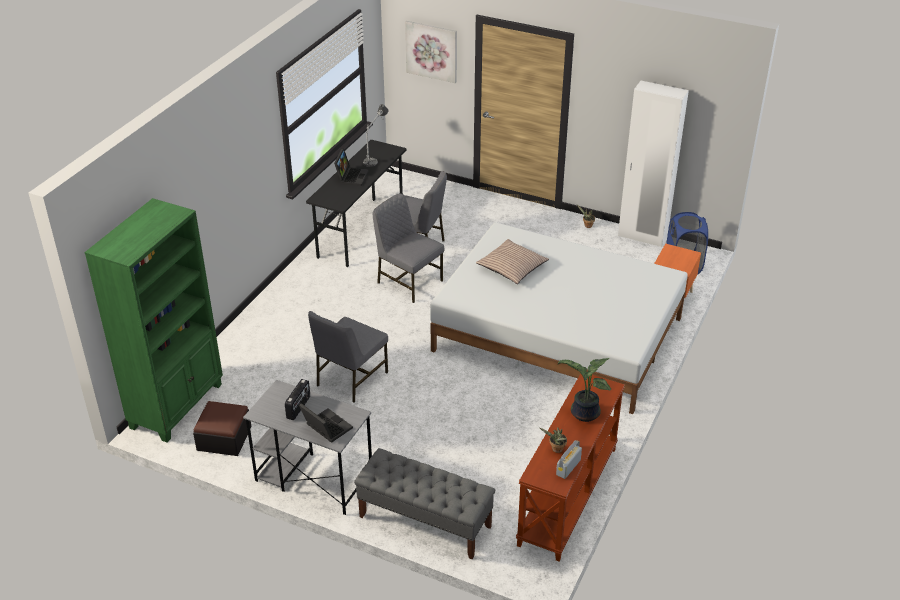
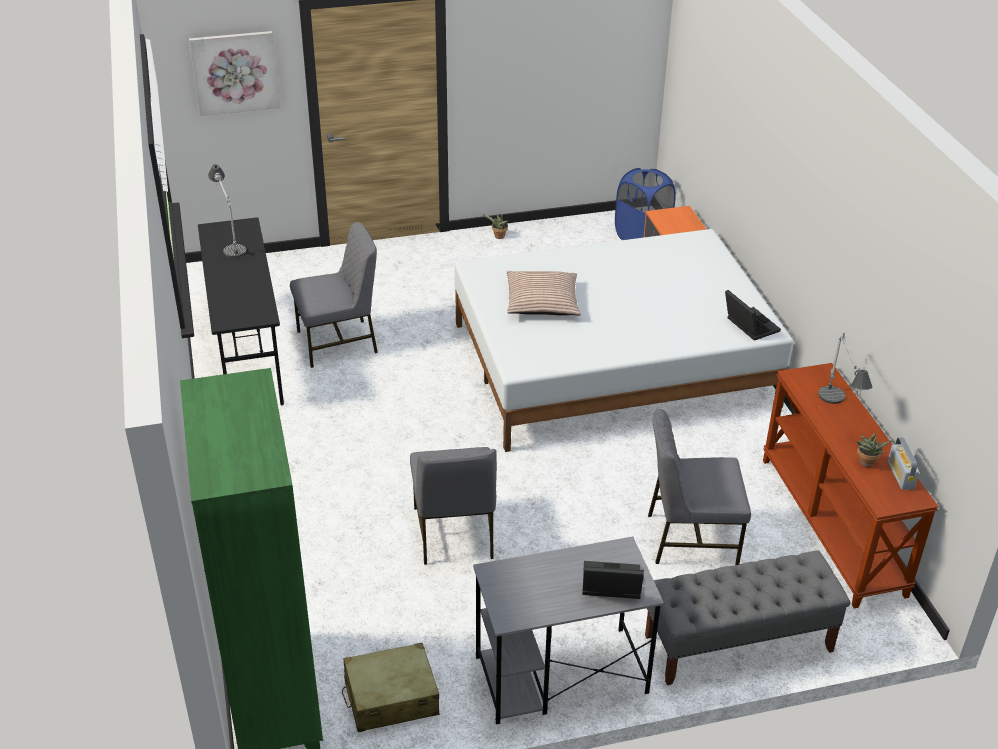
camera: 40 degrees left, 0 degrees up
(224, 438) = (390, 698): ottoman -> beige suitcase
(299, 407) = (547, 581): radio -> none
(351, 176) = (232, 277): laptop -> laptop (748, 325)
(408, 282) = (380, 386): grey chair -> grey chair (690, 538)
(583, 414) = (838, 413): potted plant -> table lamp
(642, 237) = (567, 225): white wardrobe -> none

